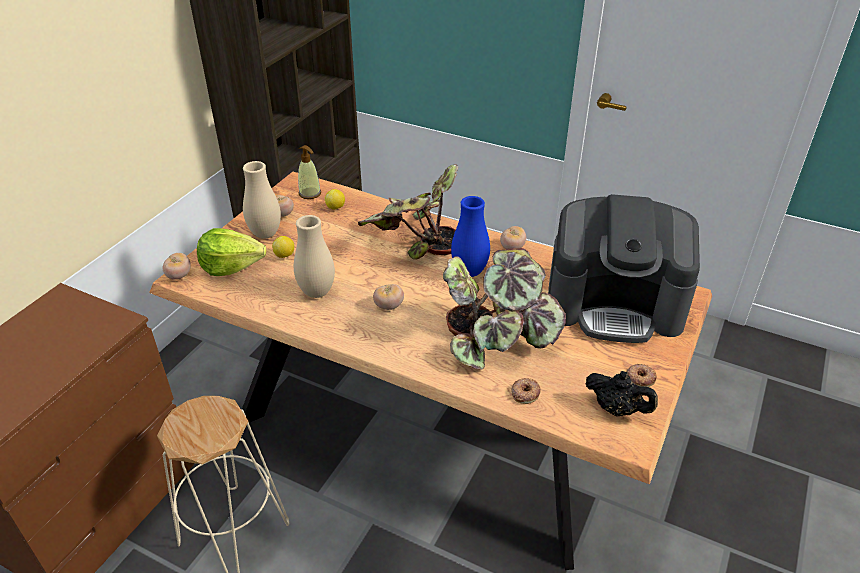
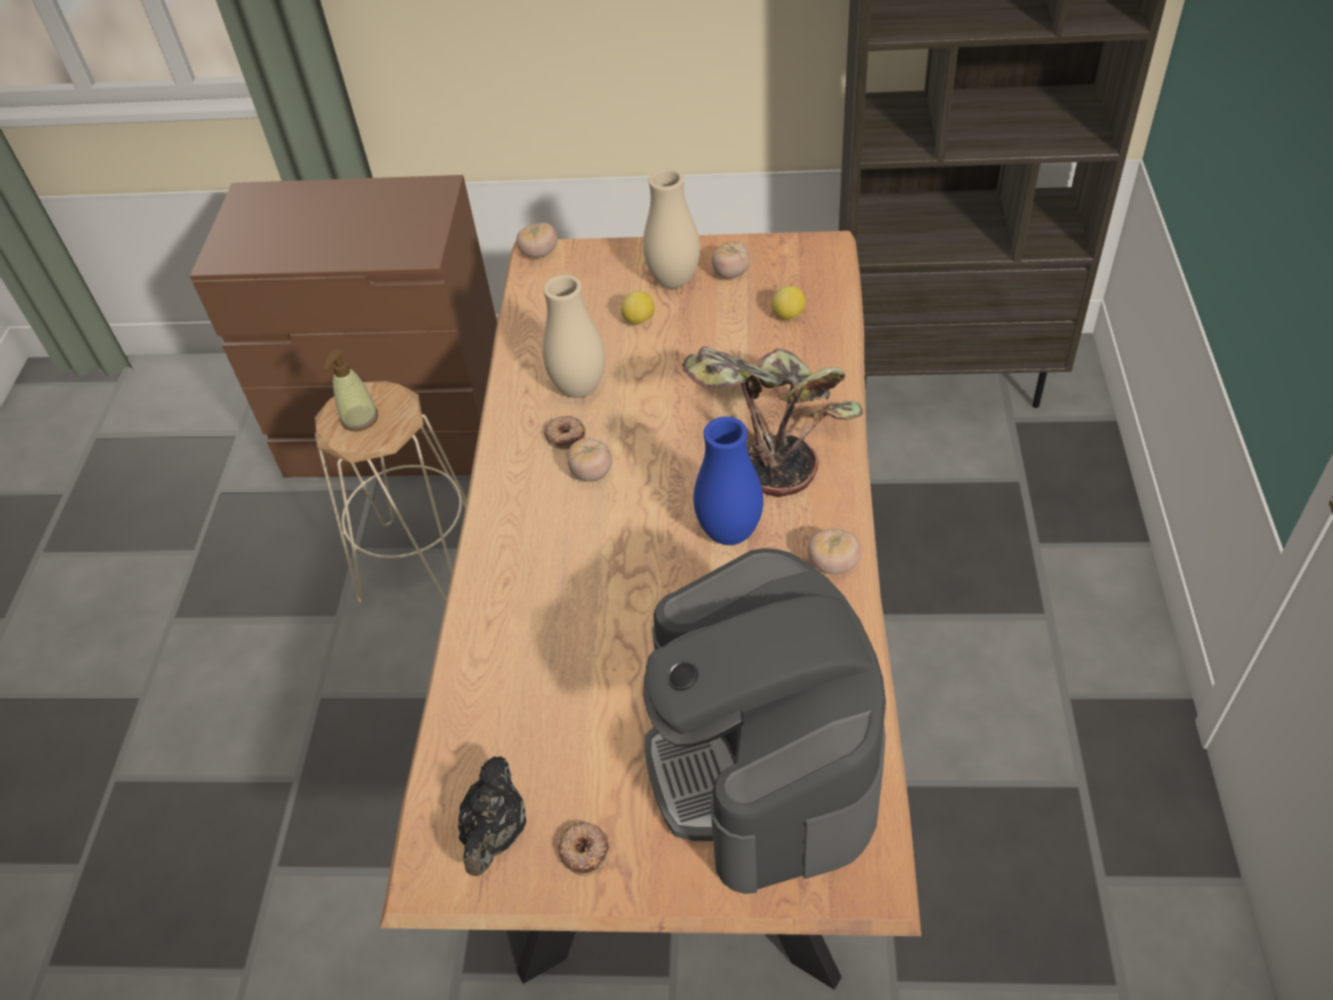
camera: 70 degrees right, 10 degrees up
(231, 265) = (586, 285): lettuce -> none
(310, 193) = (804, 274): soap dispenser -> soap dispenser (359, 418)
(497, 338) = (587, 624): potted plant -> none
(525, 393) = (481, 700): donut -> donut (565, 435)

